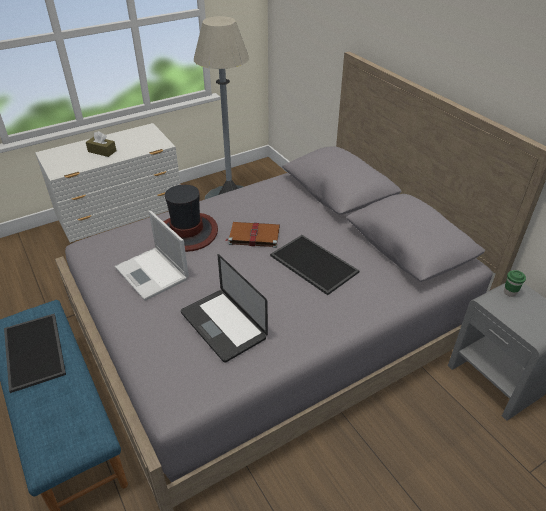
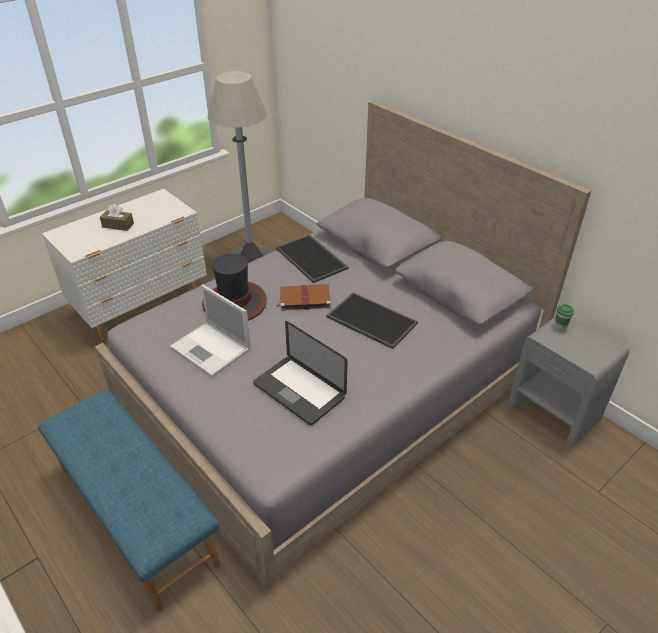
camera: 10 degrees left, 0 degrees up
(35, 351) = (103, 444): tray -> tray (312, 258)

